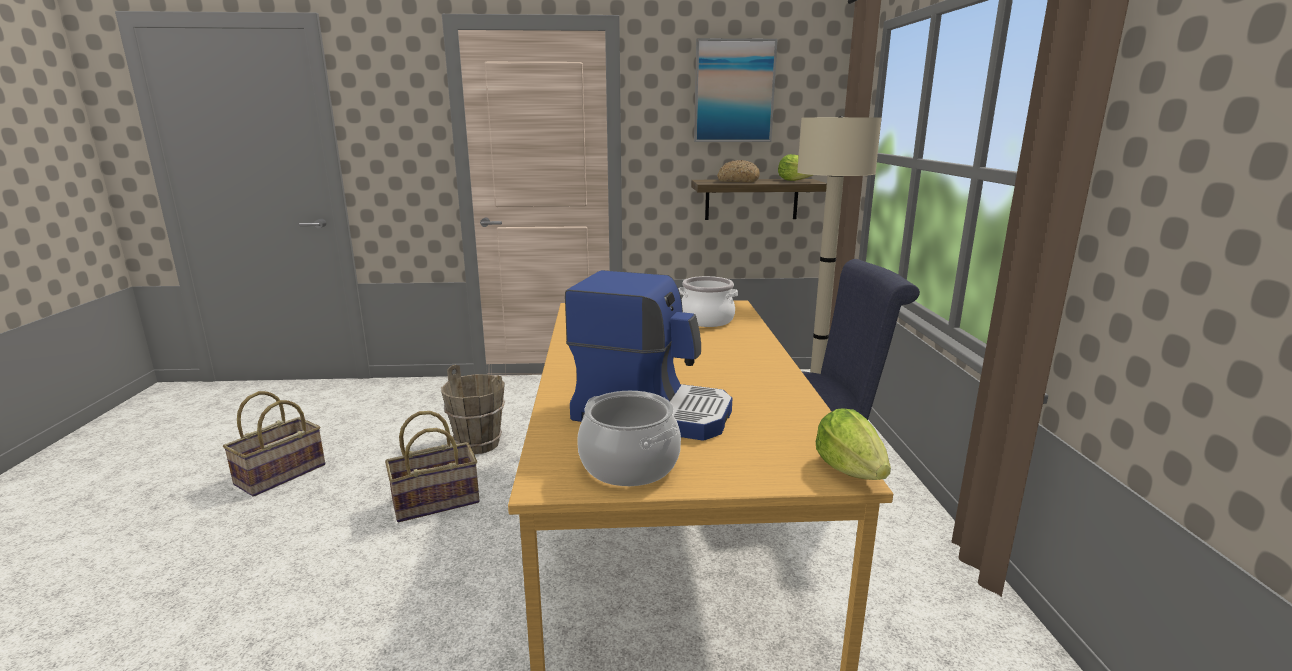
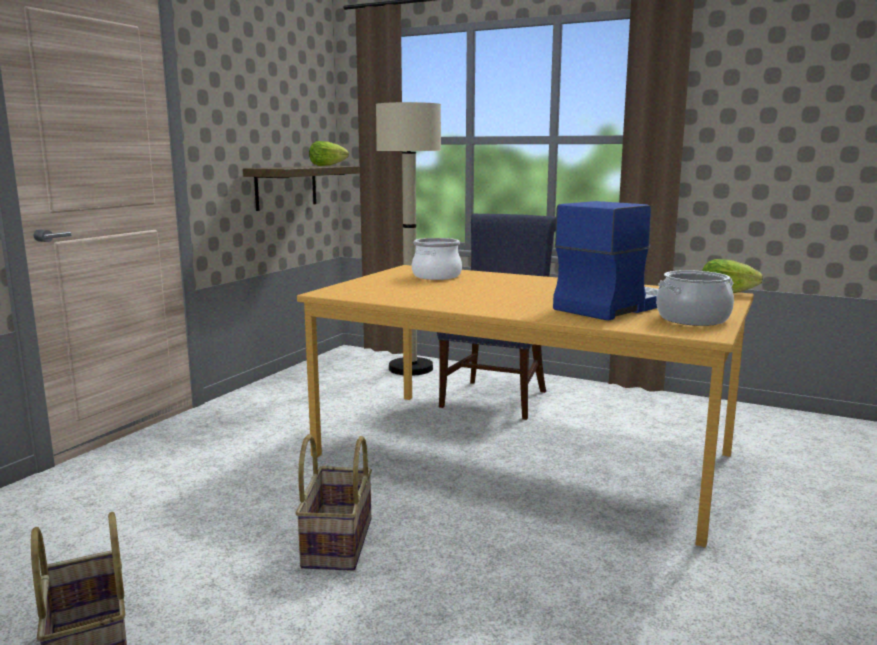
camera: 60 degrees left, 5 degrees down
(478, 444) = (239, 500): brown bucket -> none
(734, 91) = (265, 78): picture -> none
(738, 181) = (292, 167): bread -> none

